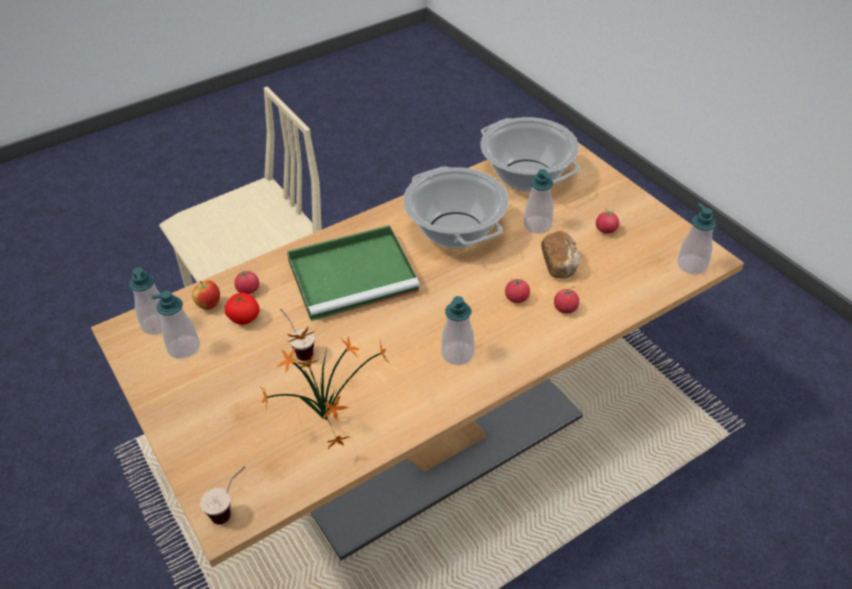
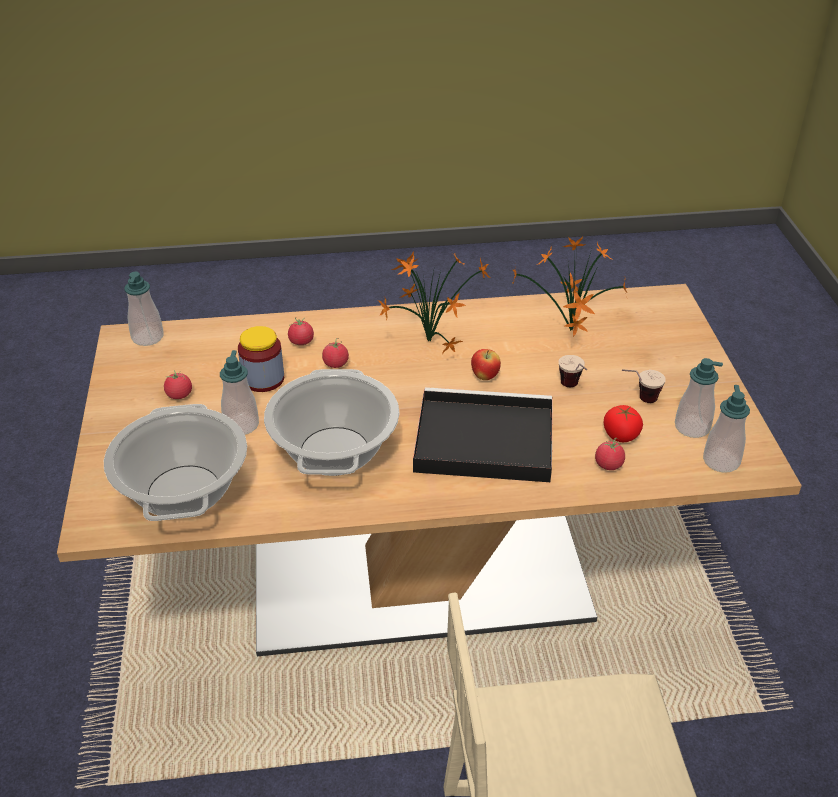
camera: 155 degrees left, 5 degrees down
(209, 305) = (658, 462): apple -> apple (485, 377)
(231, 508) = (664, 302): cup -> cup (638, 400)
(355, 275) = (481, 440): green tray -> black tray
(457, 353) = (428, 340): soap dispenser -> potted plant
(560, 264) = (263, 379): bread -> jar

